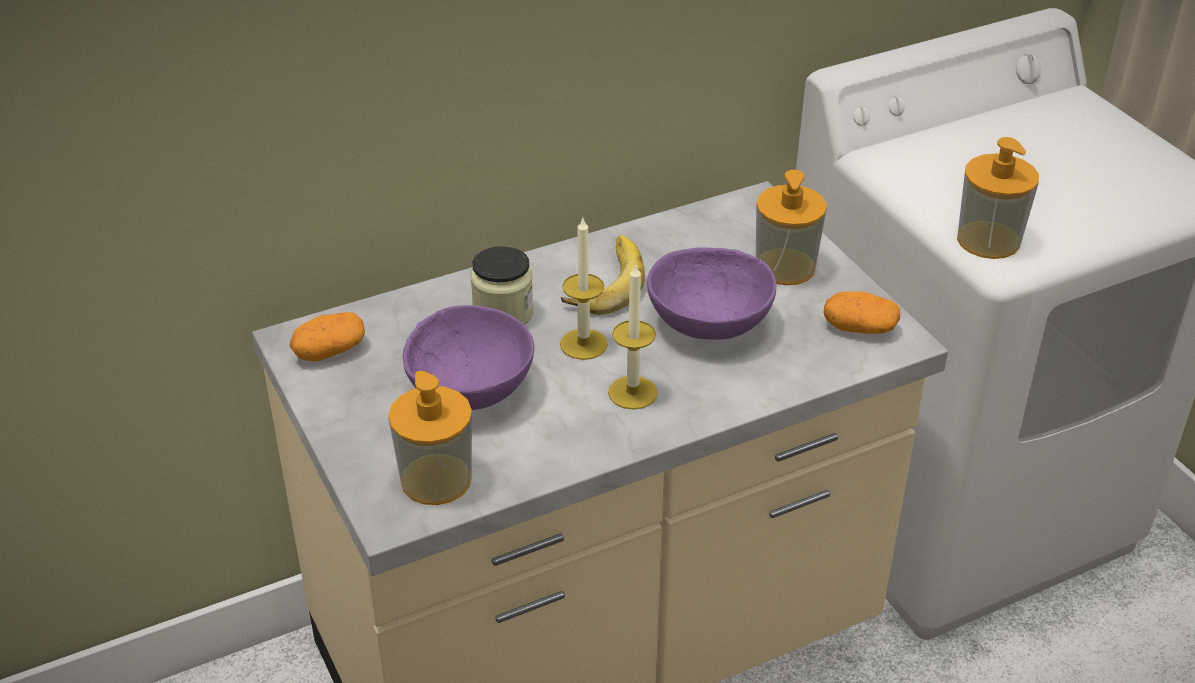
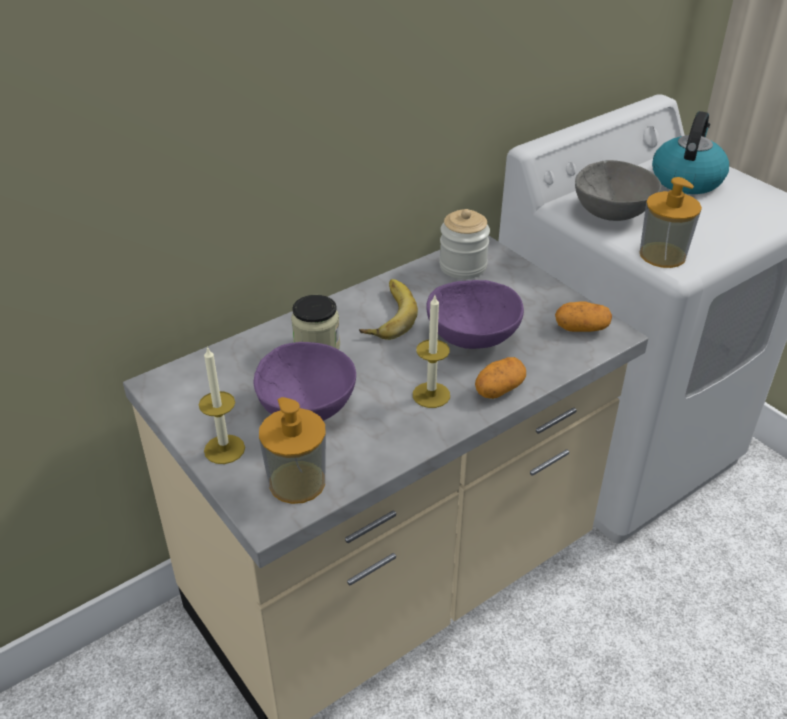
camera: 10 degrees left, 0 degrees up
(329, 351) = (188, 390): potato -> potato (499, 389)
(583, 344) = (384, 362): candle -> candle (224, 449)
(724, 227) = (463, 266): none -> jar
(785, 267) = (514, 290): soap dispenser -> none
(938, 175) = (611, 213): none -> grey bowl
(1064, 135) = (686, 179): none -> kettle

